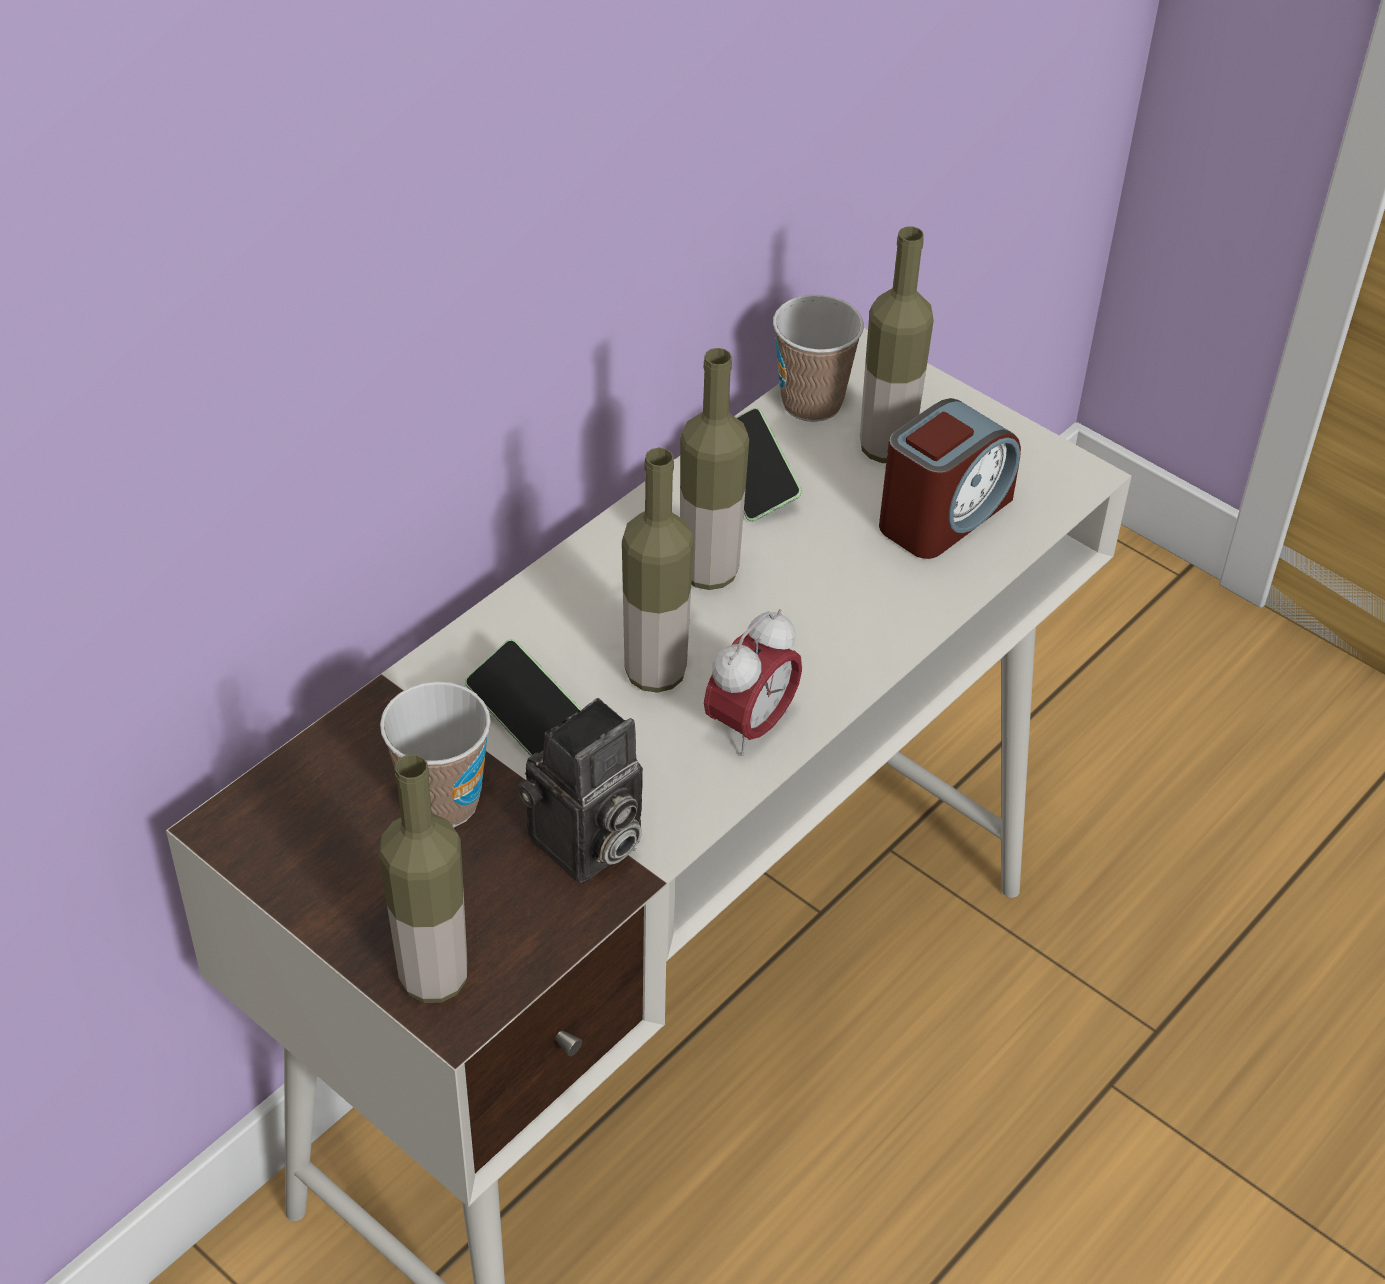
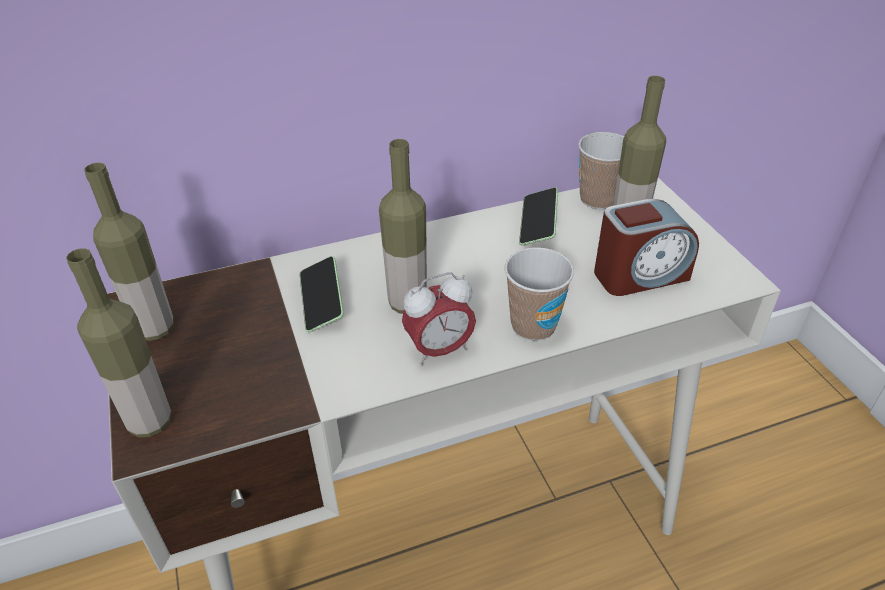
camera: 30 degrees right, 5 degrees down
(442, 802) = (241, 329): cup -> cup (533, 326)
(585, 846) = (292, 382): camera -> none
(709, 573) = (478, 263): bottle -> bottle (155, 329)

